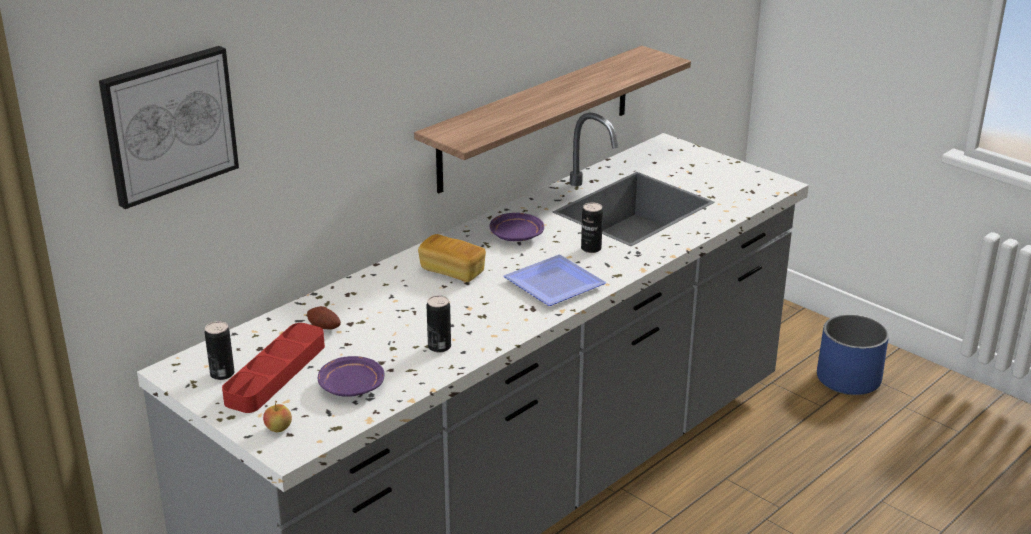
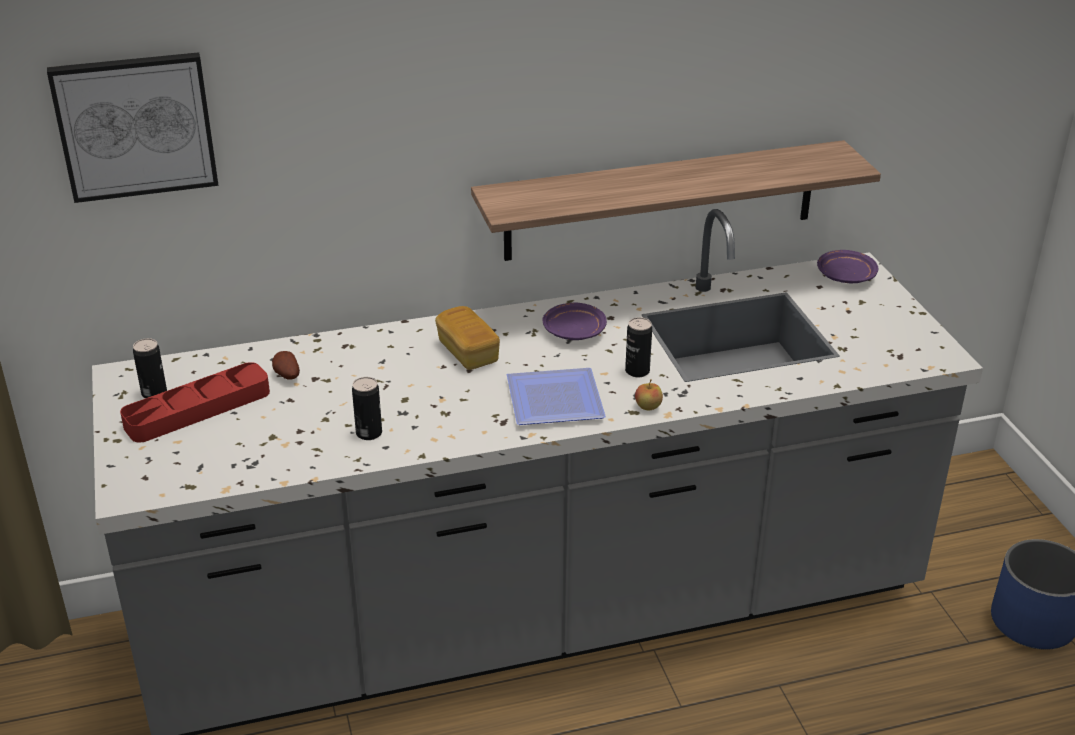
camera: 30 degrees right, 5 degrees up
(278, 429) = (141, 468): apple -> apple (648, 407)
(351, 386) = (246, 447): purple plate -> purple plate (845, 276)

